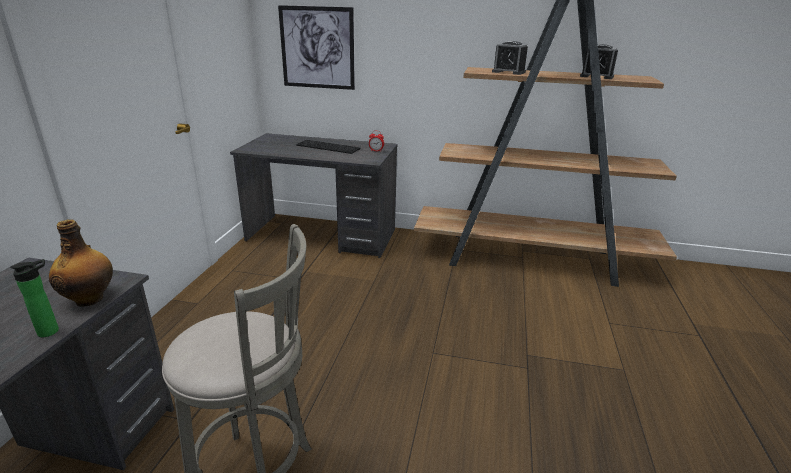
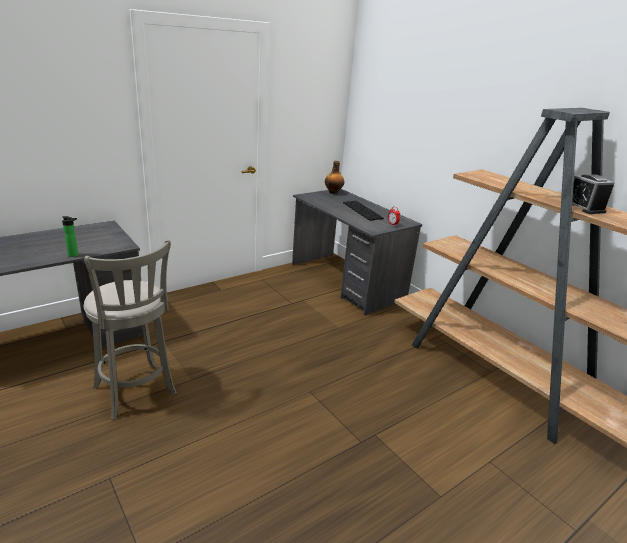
camera: 40 degrees right, 0 degrees up
(90, 299) = (104, 248): bottle -> bottle (333, 192)
(317, 48) = (384, 128): picture -> none
(508, 72) = (500, 182): alarm clock -> none

